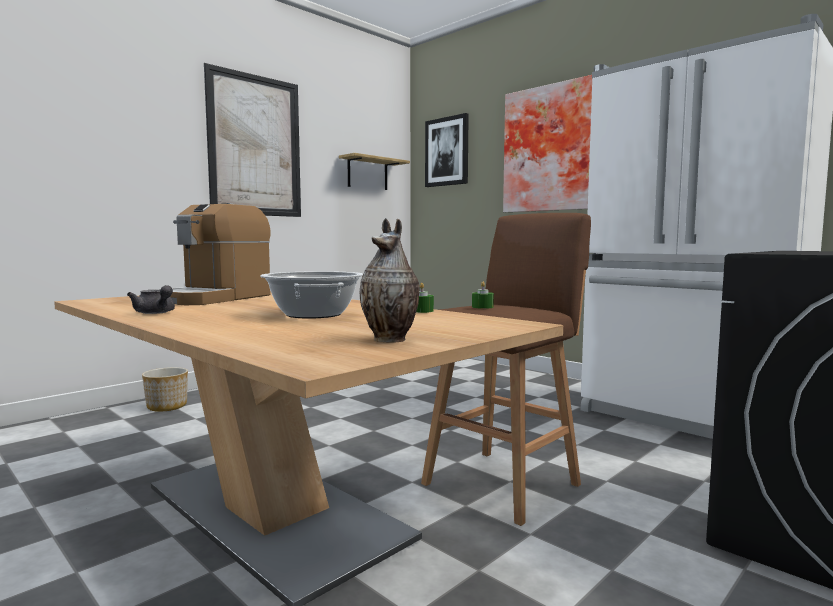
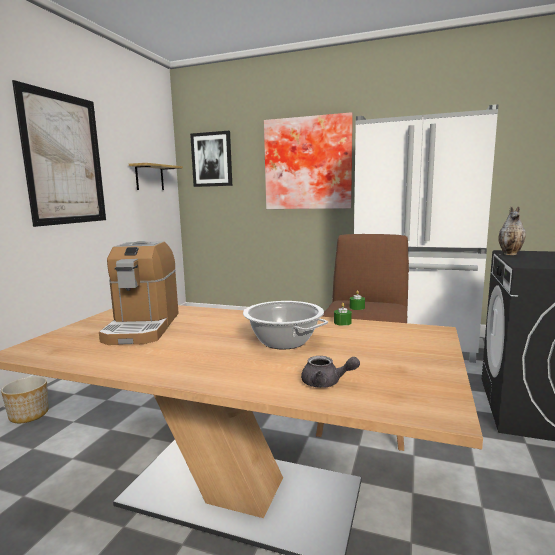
camera: 25 degrees left, 5 degrees up
(156, 313) = (149, 363): grey teapot -> grey teapot (326, 383)
(392, 339) = (413, 368): vase -> vase (510, 254)

